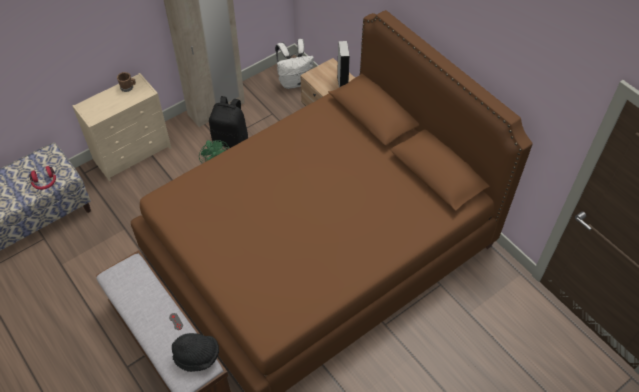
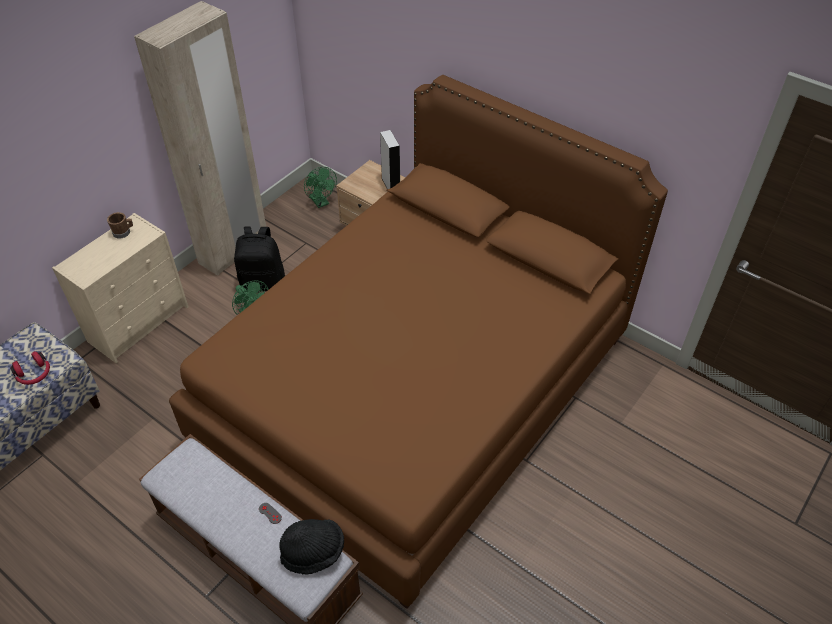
camera: 15 degrees left, 5 degrees down
(293, 82) = (321, 202): white backpack -> green fan

